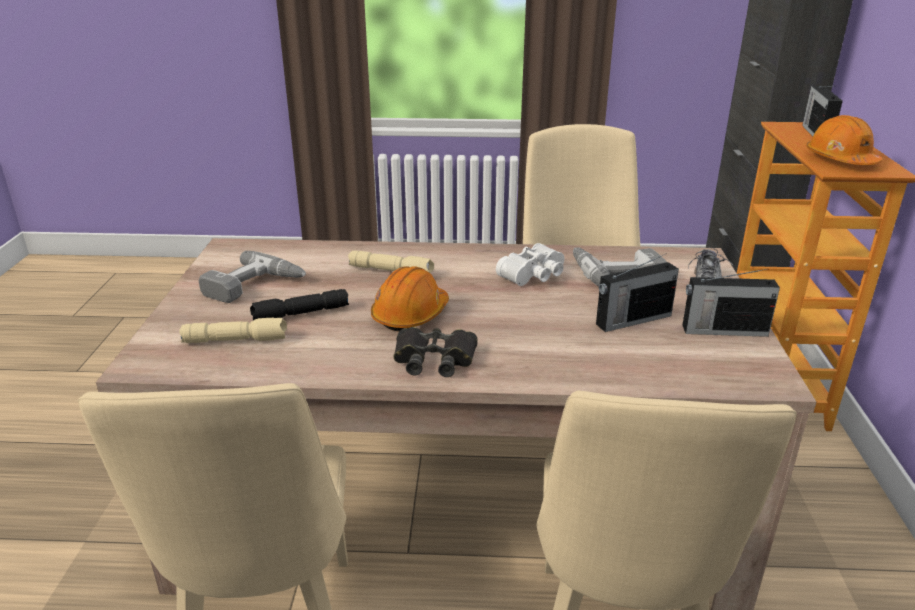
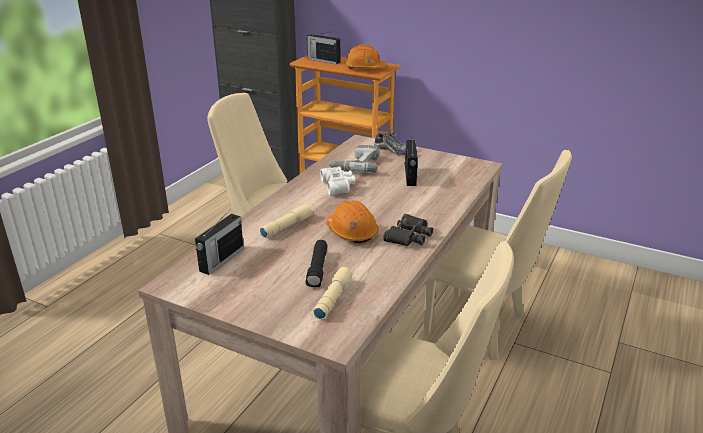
camera: 65 degrees left, 0 degrees up
(255, 287) = (257, 281): power drill -> none
(722, 330) = (436, 161): radio -> radio (221, 260)

